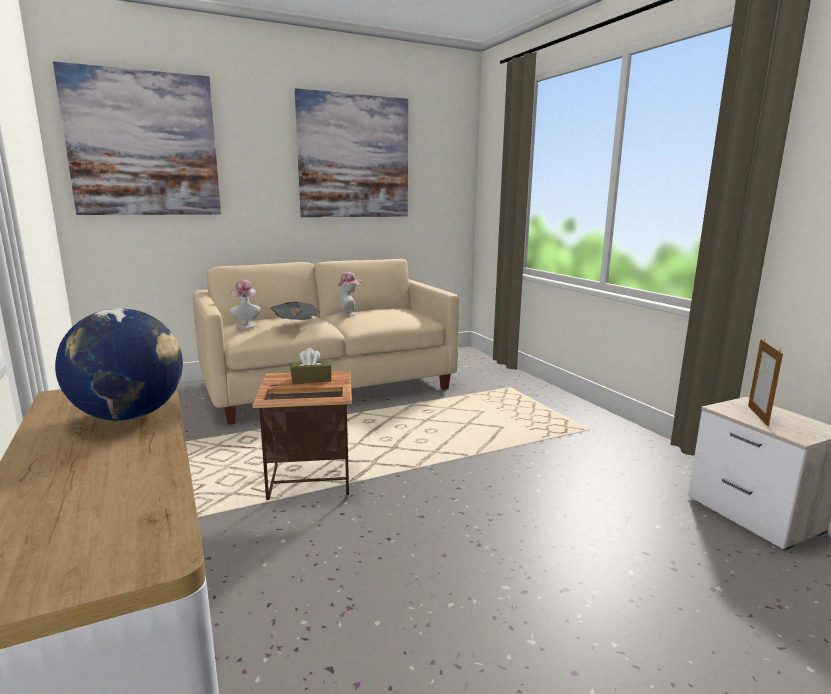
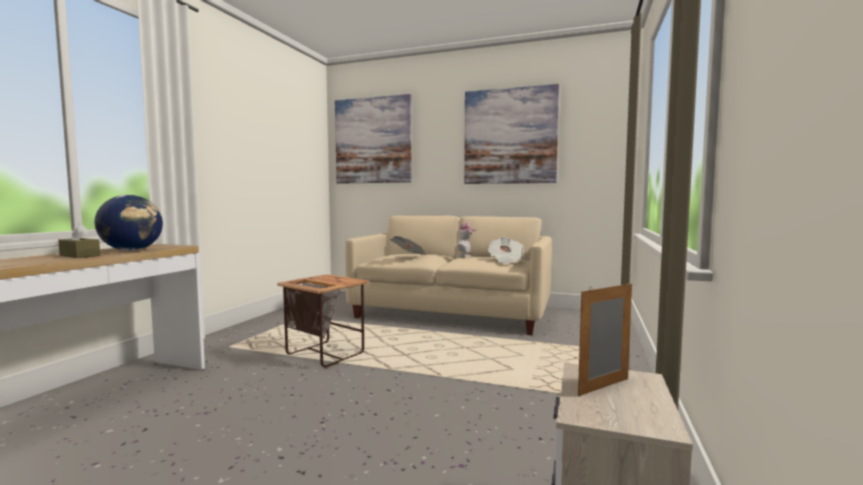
camera: 45 degrees right, 10 degrees down
(246, 325) = (390, 254): hat -> none
(311, 379) = (335, 279): brown tissue box -> brown tissue box (79, 255)
(406, 314) = (505, 261): none -> newspaper

